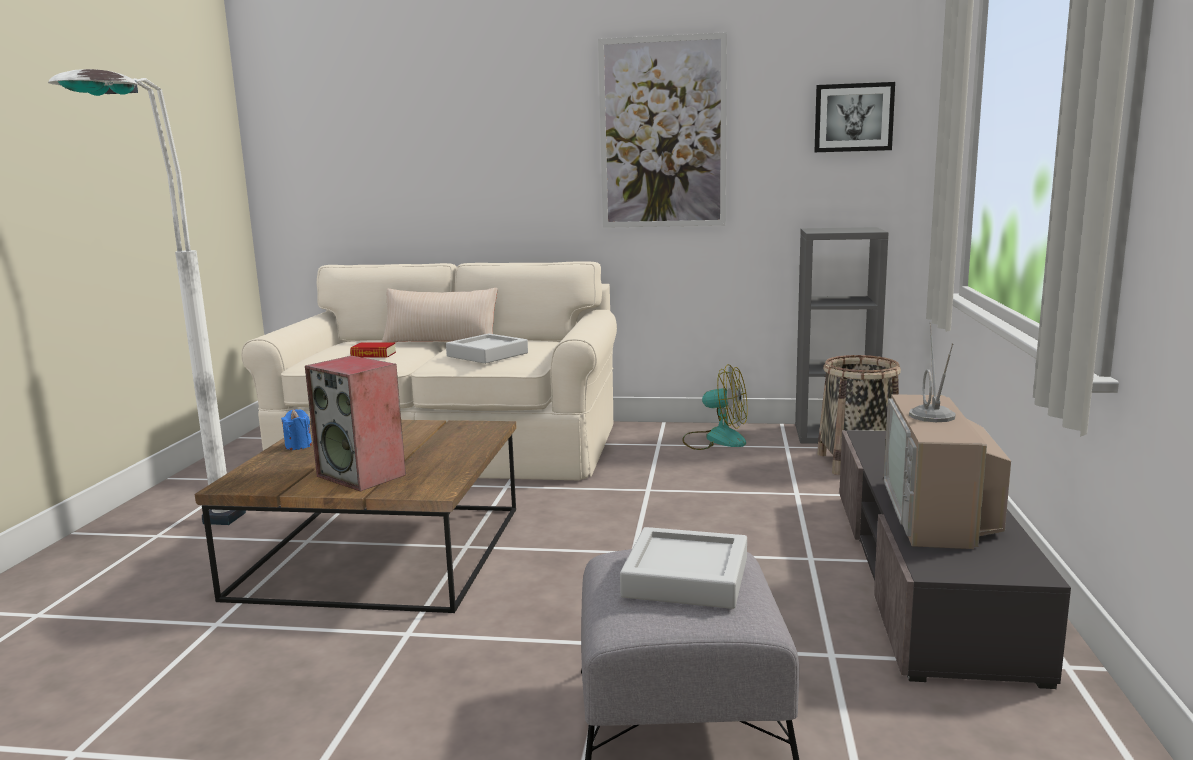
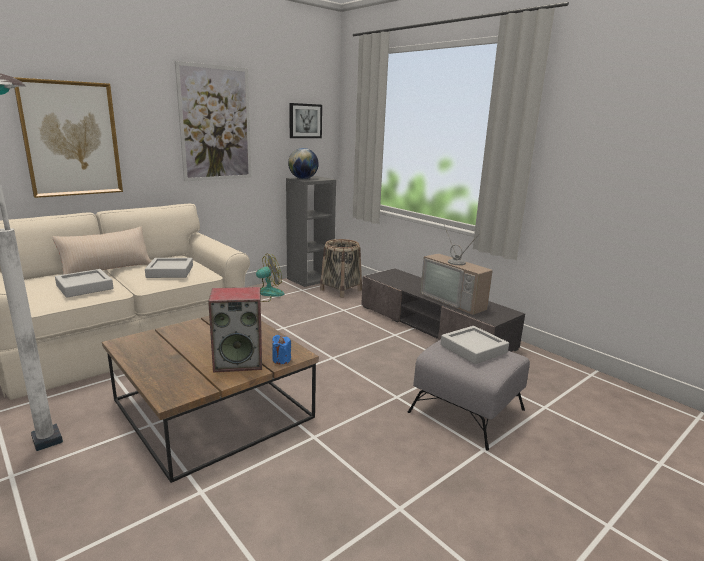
camera: 50 degrees left, 5 degrees up
(298, 446) = (145, 361): blue candle -> blue candle (281, 360)
(373, 355) = (84, 287): book -> grey tray
(451, 164) = (71, 139): none -> picture
(824, 229) = (303, 178): none -> globe

